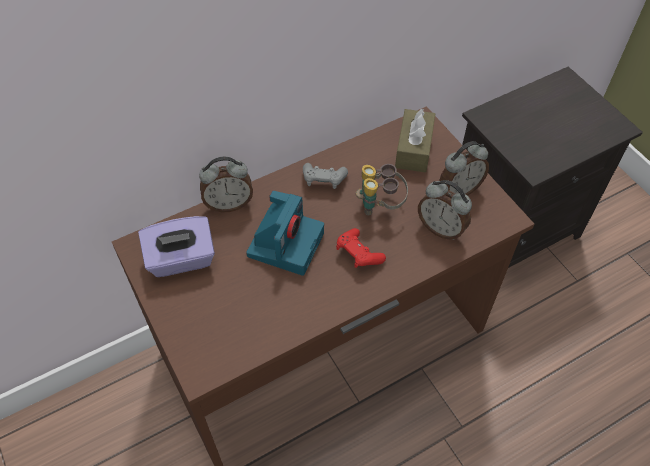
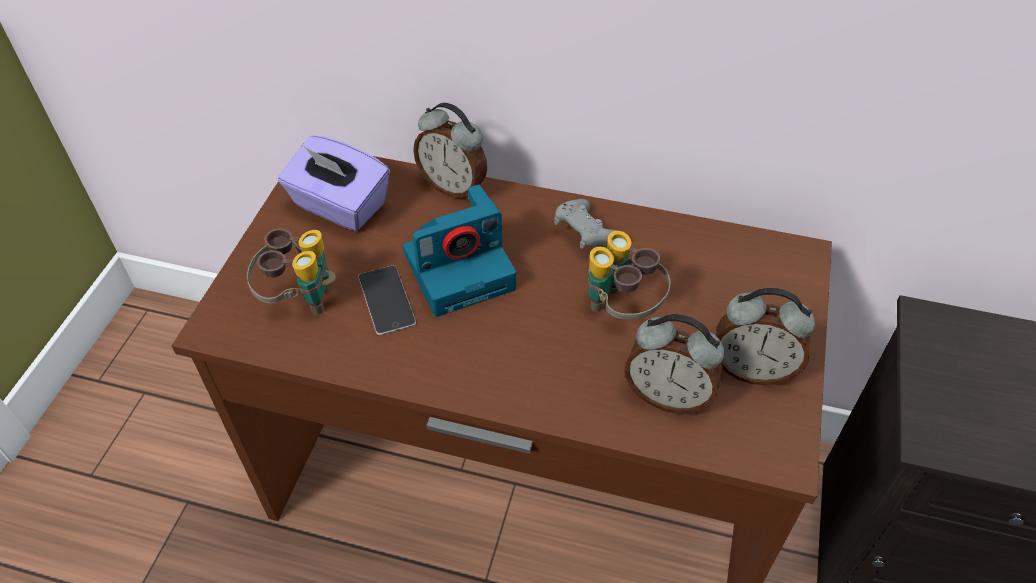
camera: 45 degrees right, 5 degrees down
(225, 322) = (300, 298): none -> binoculars
(270, 287) = (386, 300): none -> phone
(358, 255) = (524, 344): red game controller -> none
(414, 149) = (749, 278): brown tissue box -> none
(441, 228) = (667, 396): alarm clock -> alarm clock turned 60 degrees counterclockwise

